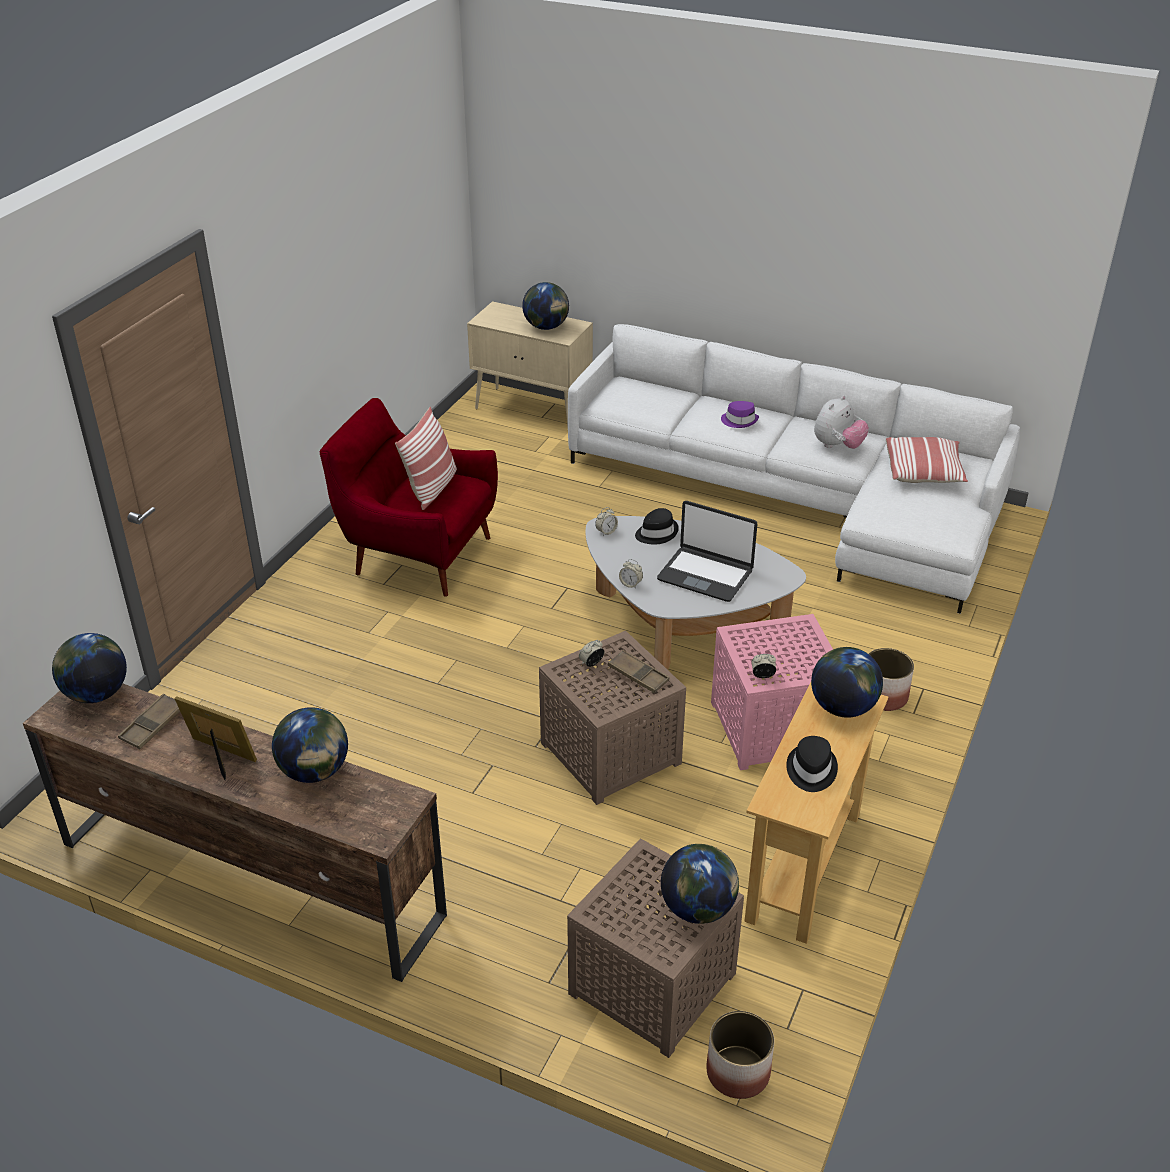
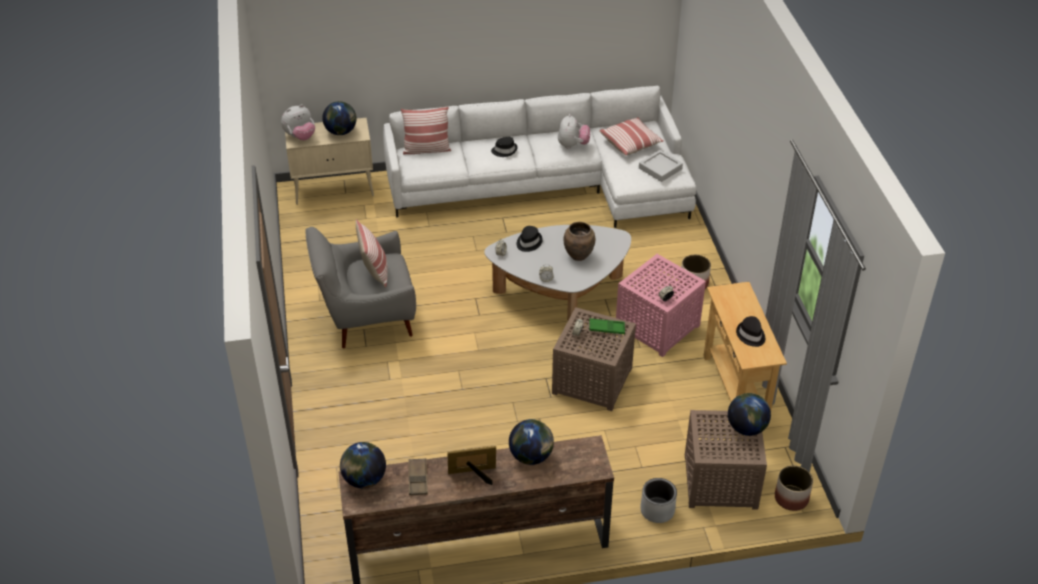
camera: 35 degrees left, 5 degrees up
(417, 554) = (366, 318): red armchair -> grey armchair
(496, 317) = (300, 136): none -> plush toy
(519, 971) = (657, 510): none -> grey planter
(638, 675) = (606, 328): brown tray -> green tray
(644, 387) = (426, 149): none -> pillow
(705, 575) = (578, 256): laptop -> brown vase
(739, 420) = (504, 150): purple hat -> black hat
(842, 707) = (735, 297): globe -> none
(935, 516) = (660, 168): none -> grey tray

